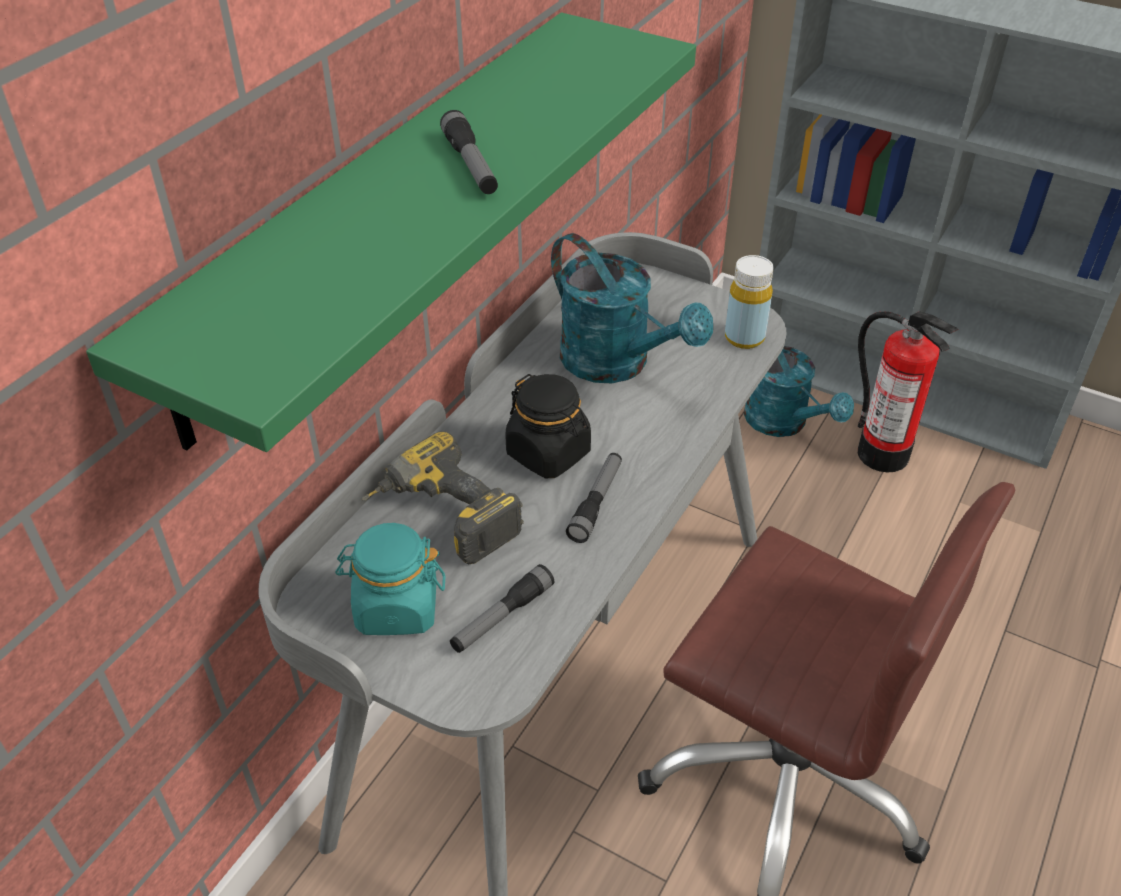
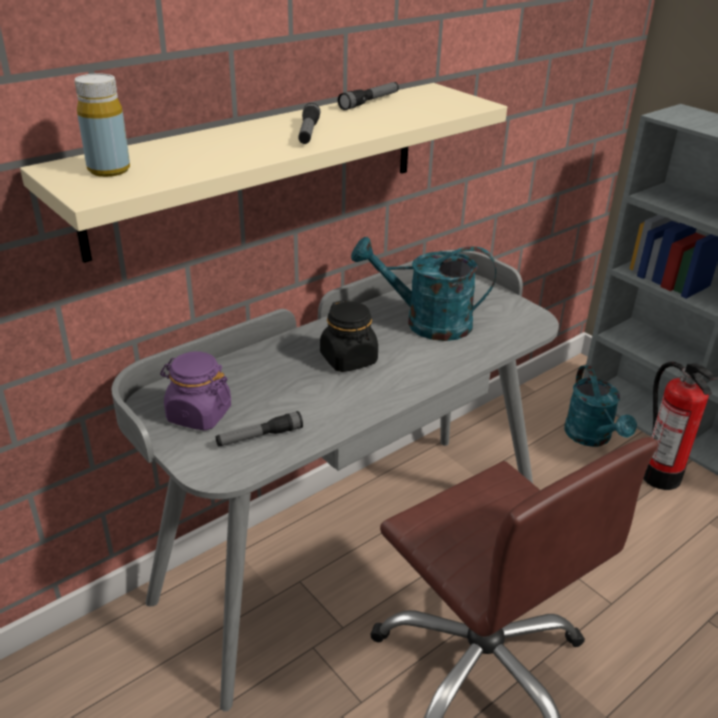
camera: 20 degrees right, 10 degrees down
(380, 213) = (262, 165): green shelf -> beige shelf
(396, 608) = (198, 414): turquoise jar -> purple jar
(440, 518) = (257, 376): power drill -> none
(596, 502) = (362, 392): flashlight -> flashlight (369, 102)
(617, 364) = (426, 323): turquoise watering can -> turquoise watering can turned 120 degrees clockwise
(744, 337) = (524, 328): yellow bottle -> yellow bottle (109, 170)

